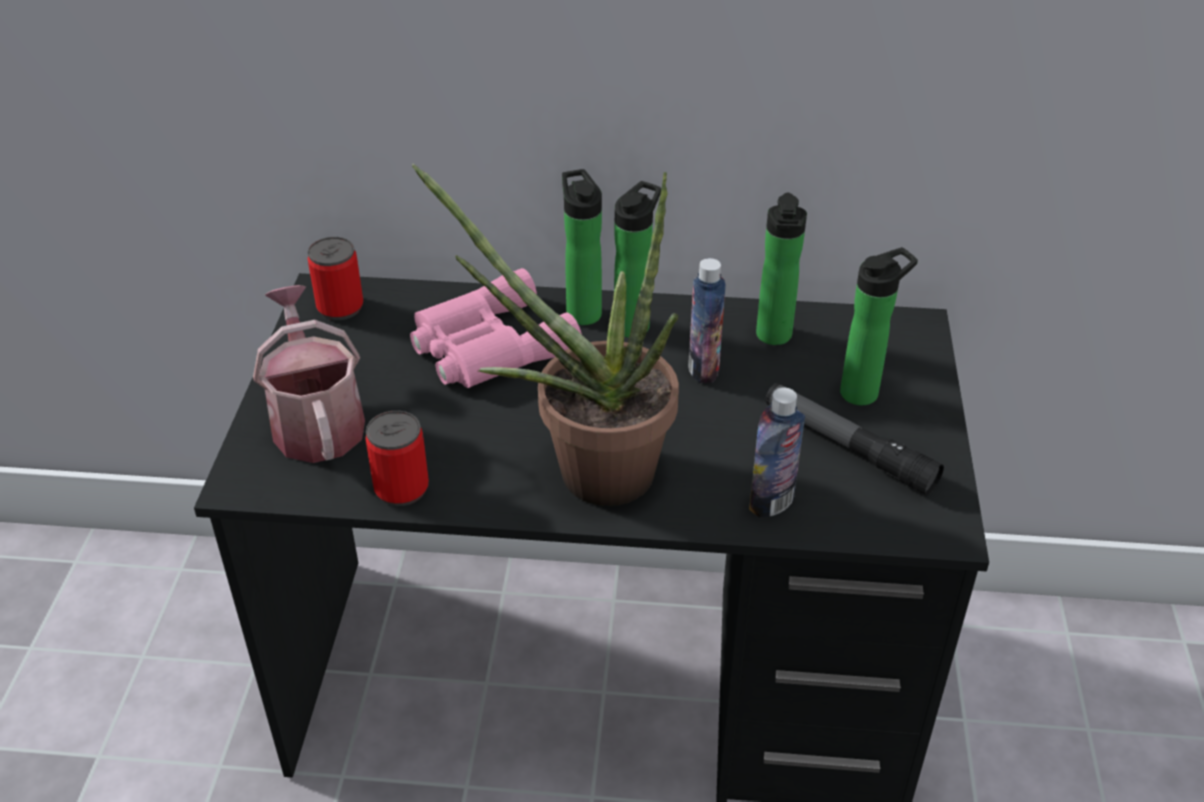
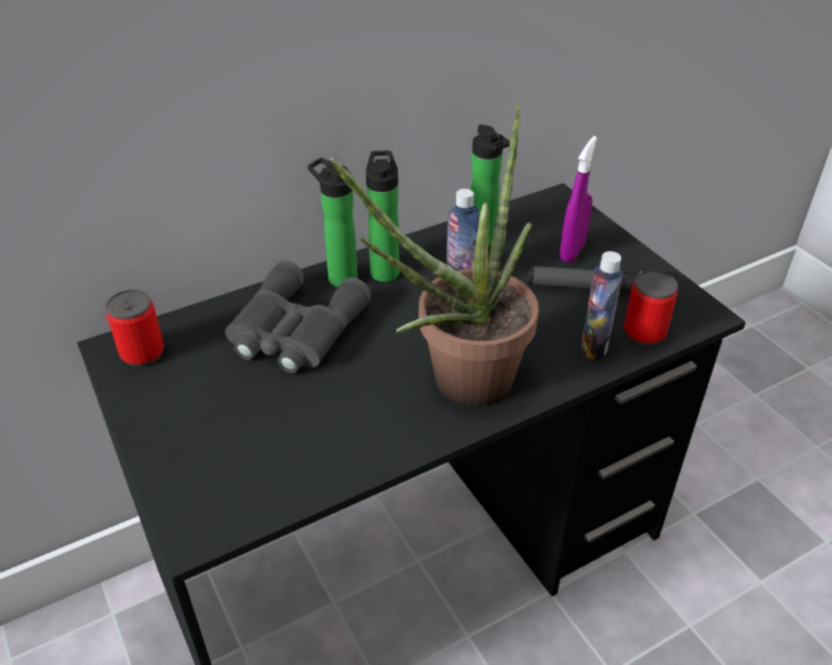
camera: 35 degrees left, 0 degrees up
(316, 420) = (212, 450): watering can -> none
(401, 488) = (337, 467): can -> can (644, 333)
(487, 346) = (294, 331): pink binoculars -> grey binoculars
(864, 391) = (572, 251): bottle -> purple spray bottle

